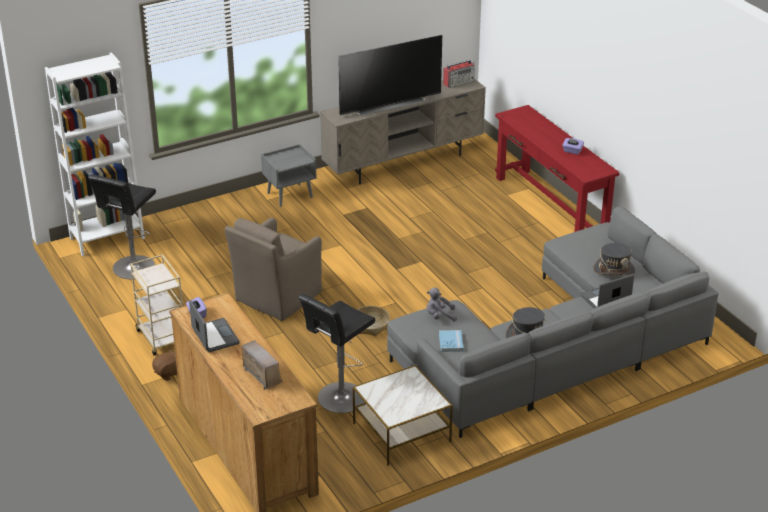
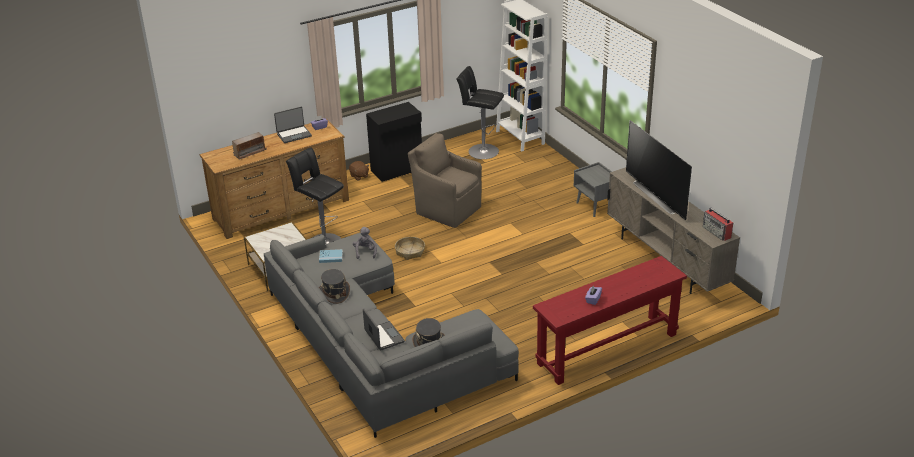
camera: 90 degrees right, 0 degrees up
(162, 339) = (397, 170): beige cart -> black cabinet

